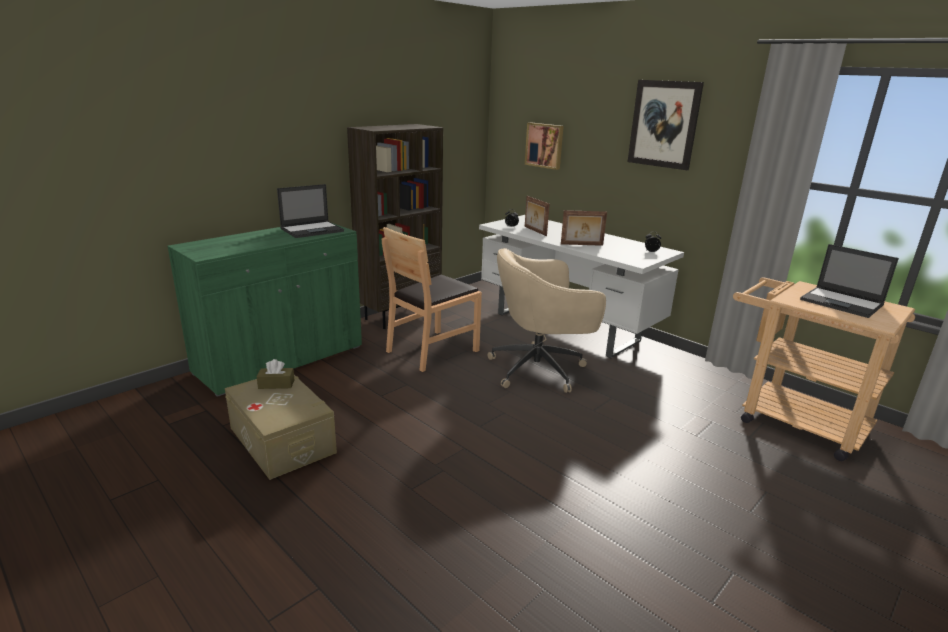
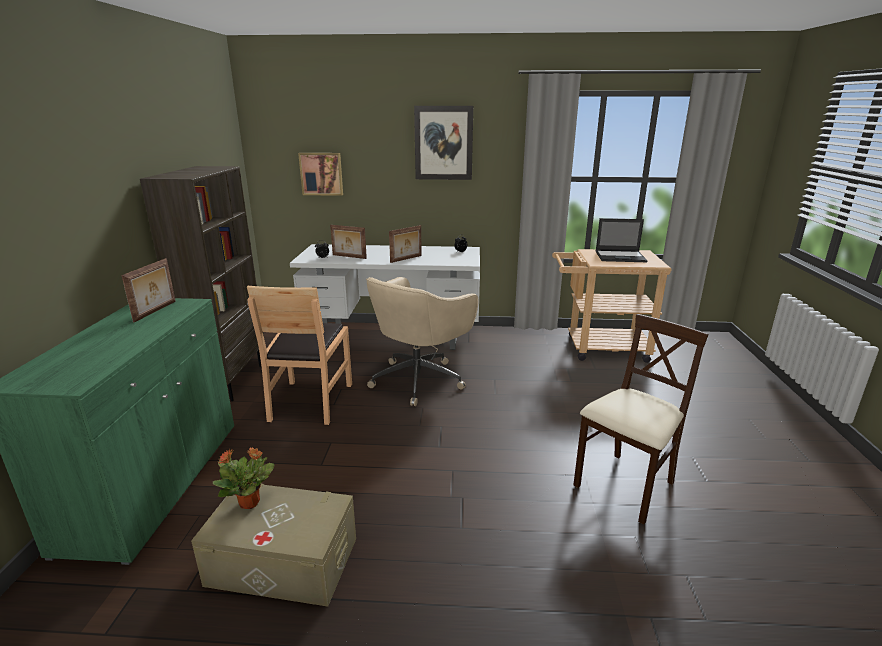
camera: 40 degrees left, 0 degrees up
(276, 384) = (250, 503): brown tissue box -> potted plant
(313, 230) = (156, 311): laptop -> picture frame
(603, 548) = (625, 486): none -> beige chair

